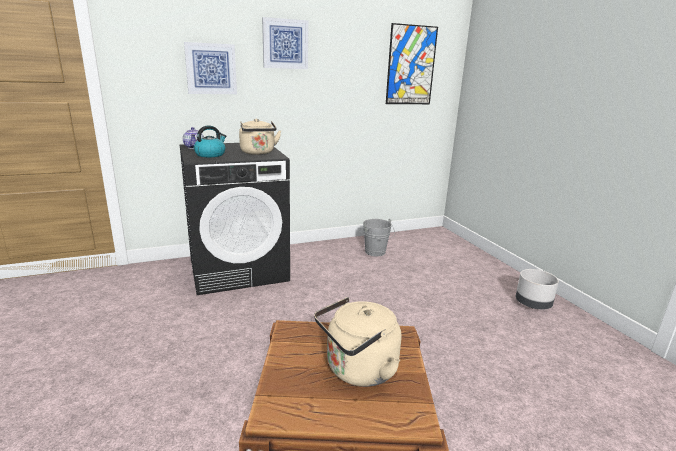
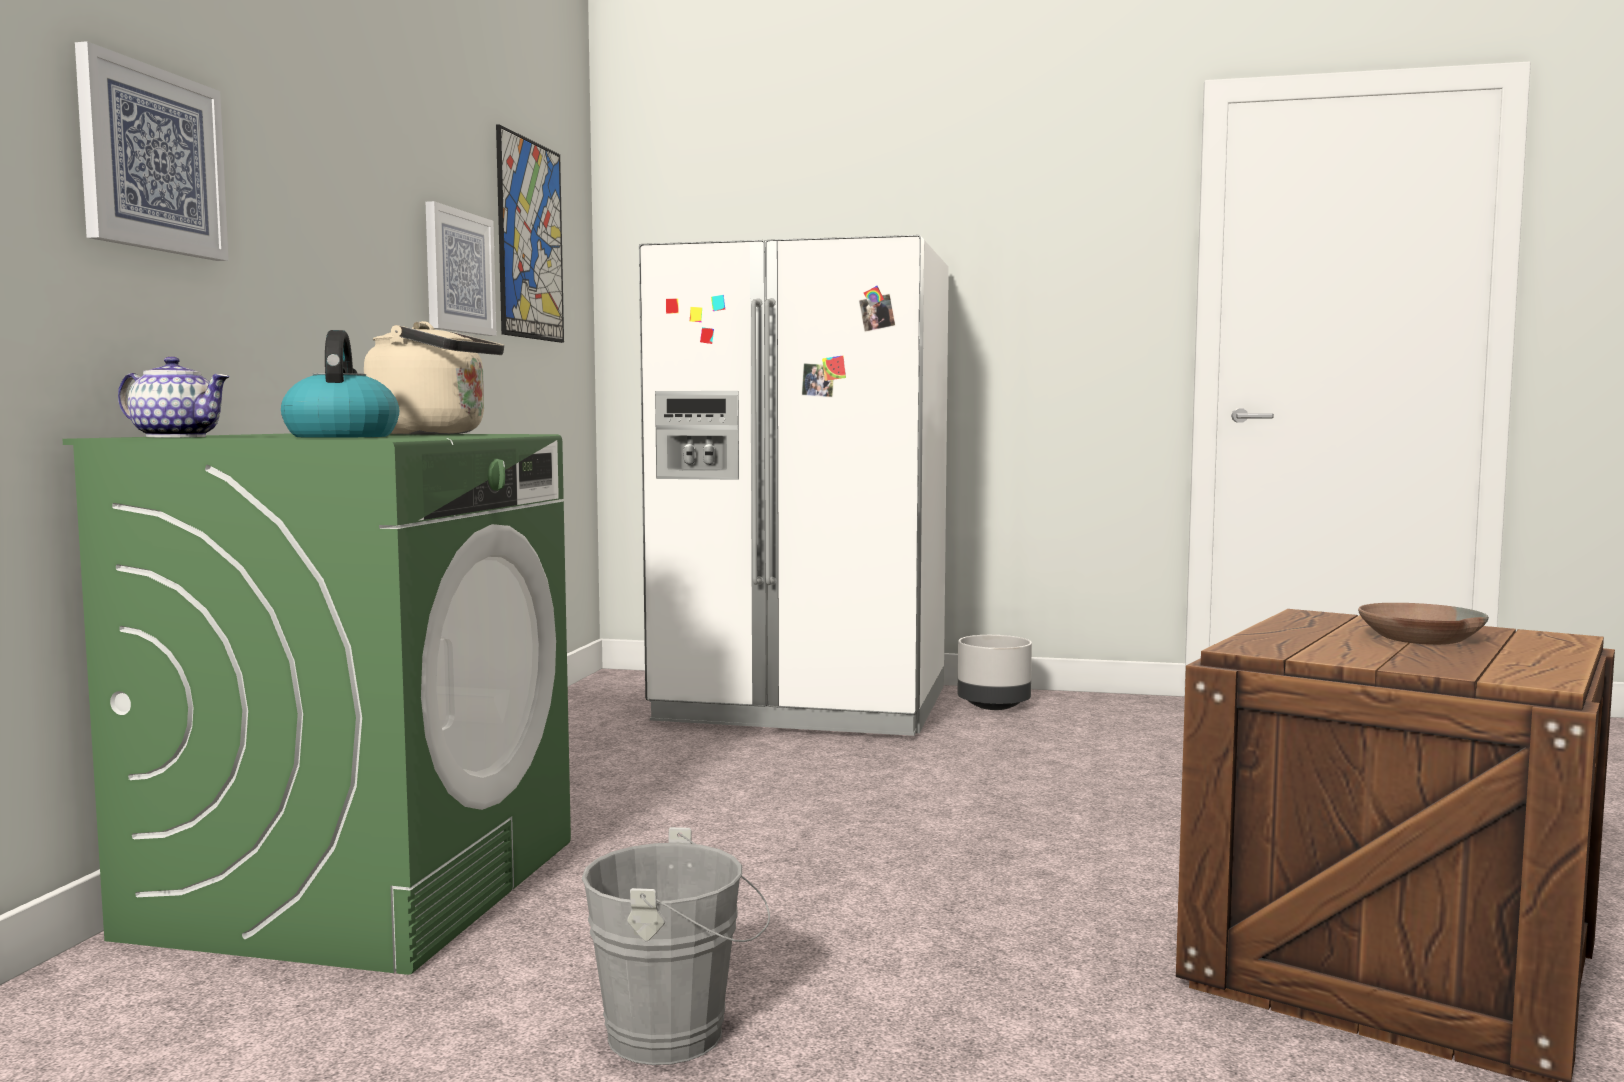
camera: 55 degrees left, 15 degrees down
(238, 269) = (362, 886): black washing machine -> green washing machine
(285, 44) = (321, 124): picture -> picture (458, 272)
(358, 370) = (1417, 638): beige kettle -> brown bowl
(376, 253) = (604, 739): grey bucket -> grey bucket (679, 1035)
(462, 269) = (804, 706): none -> white fridge

